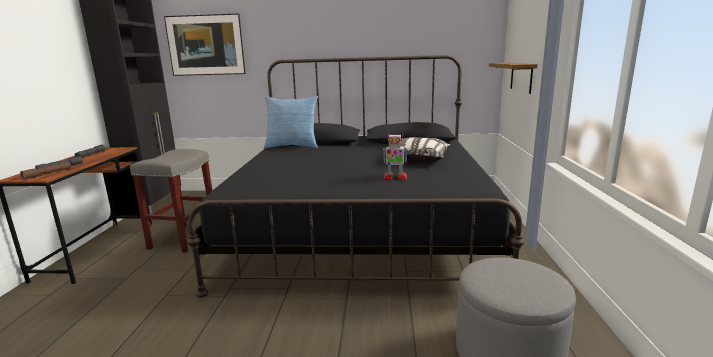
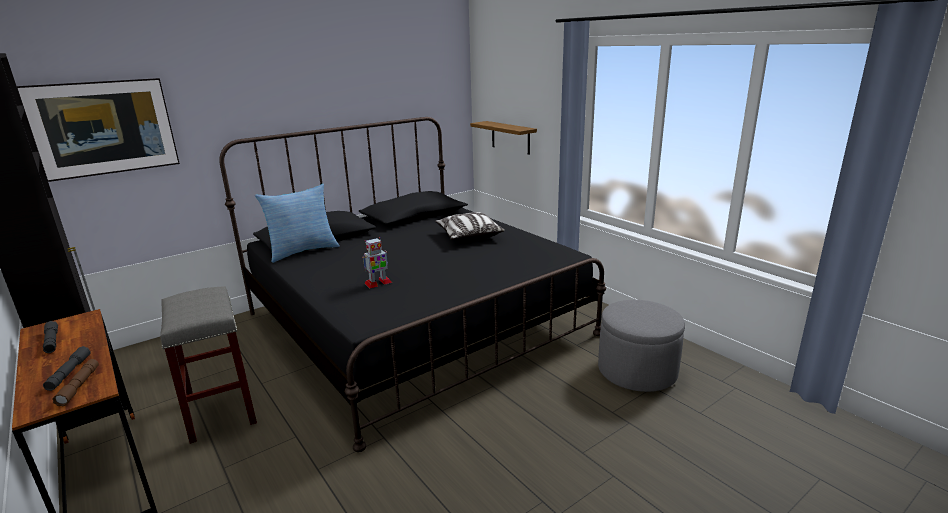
camera: 40 degrees left, 5 degrees up
(395, 177) = (485, 260): toy robot -> toy robot (378, 283)

